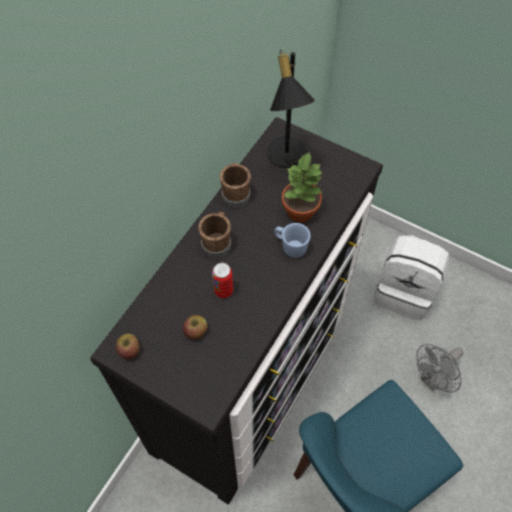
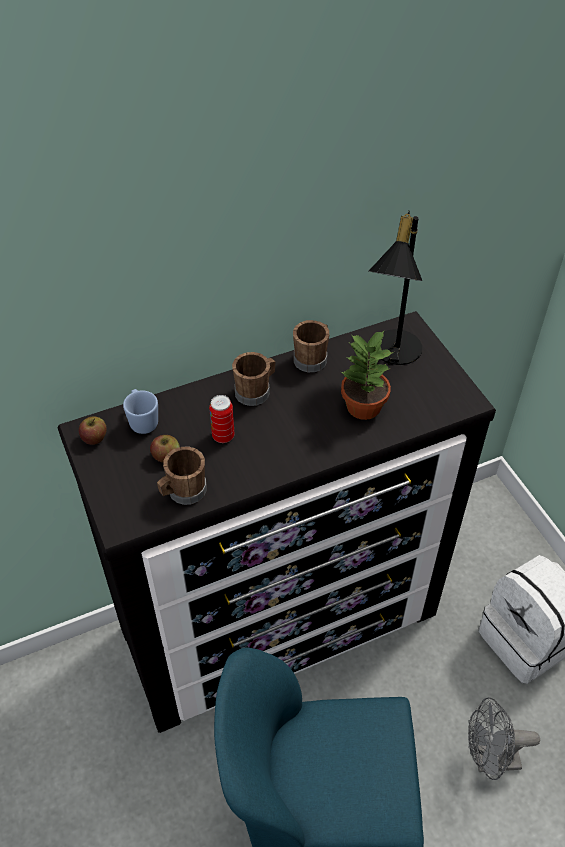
camera: 35 degrees right, 10 degrees down
(231, 351) = (183, 492): none -> brown mug
(290, 247) = (323, 433): blue mug -> blue mug (142, 421)

